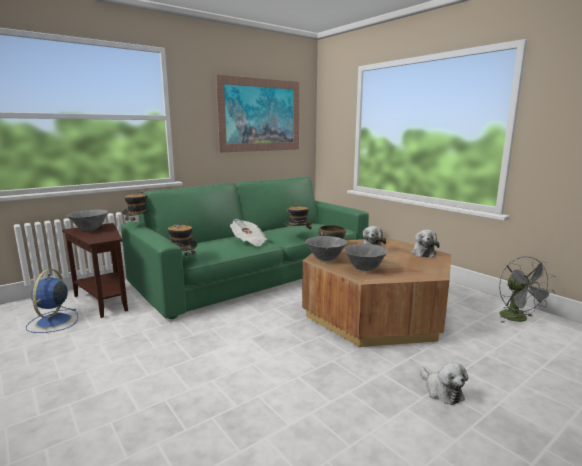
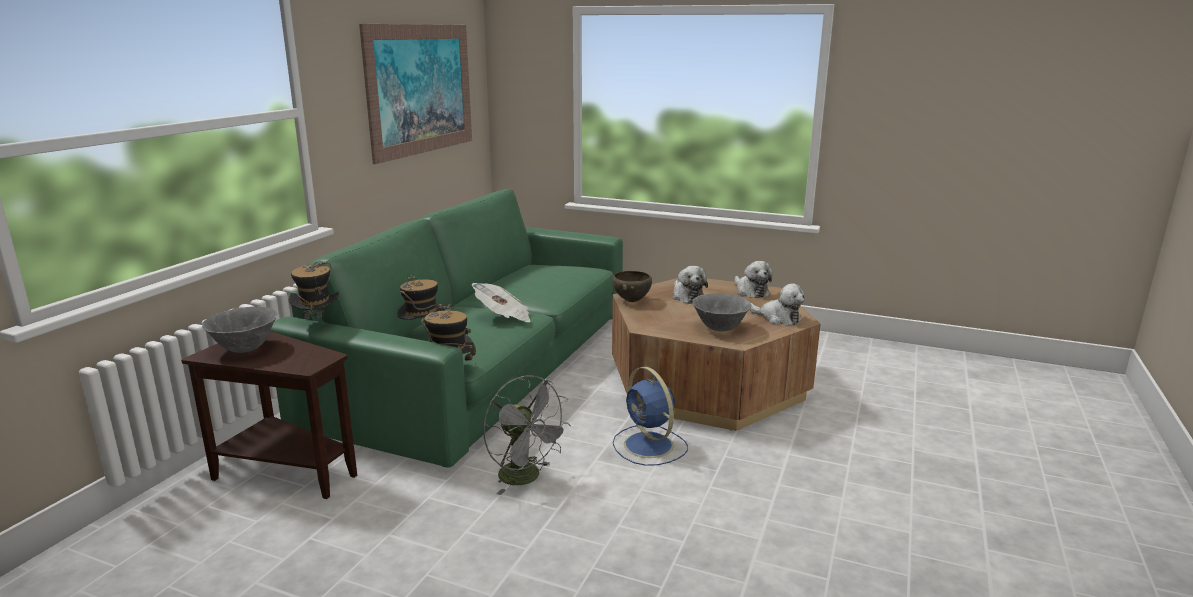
camera: 30 degrees left, 5 degrees up
(53, 322) = (244, 531): blue fan -> blue fan (650, 446)
(298, 236) = (559, 294): hat -> hat (423, 333)
(326, 259) = (656, 324): grey bowl -> none
(441, 391) = (858, 453): plush toy -> plush toy (778, 318)
(518, 319) = (852, 352): grey fan -> grey fan (526, 478)

